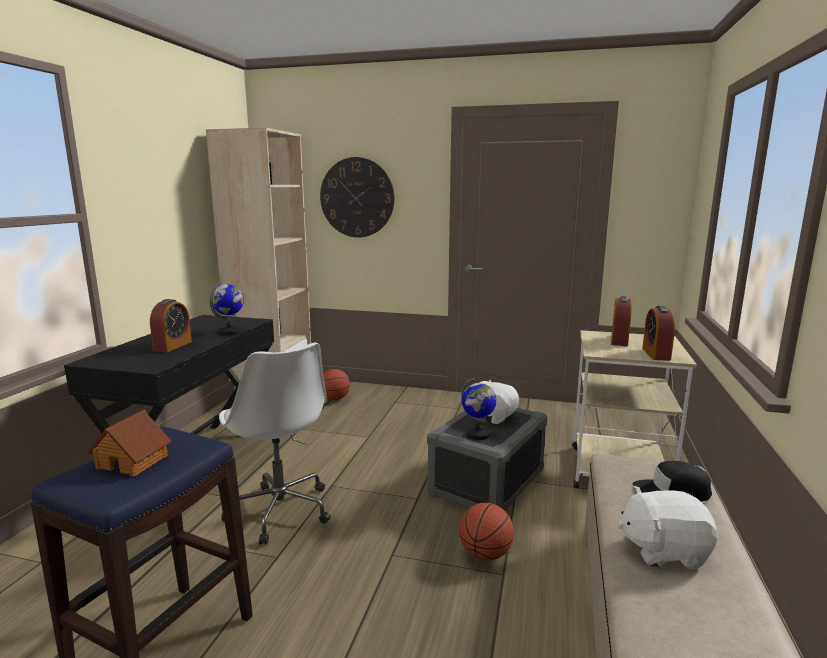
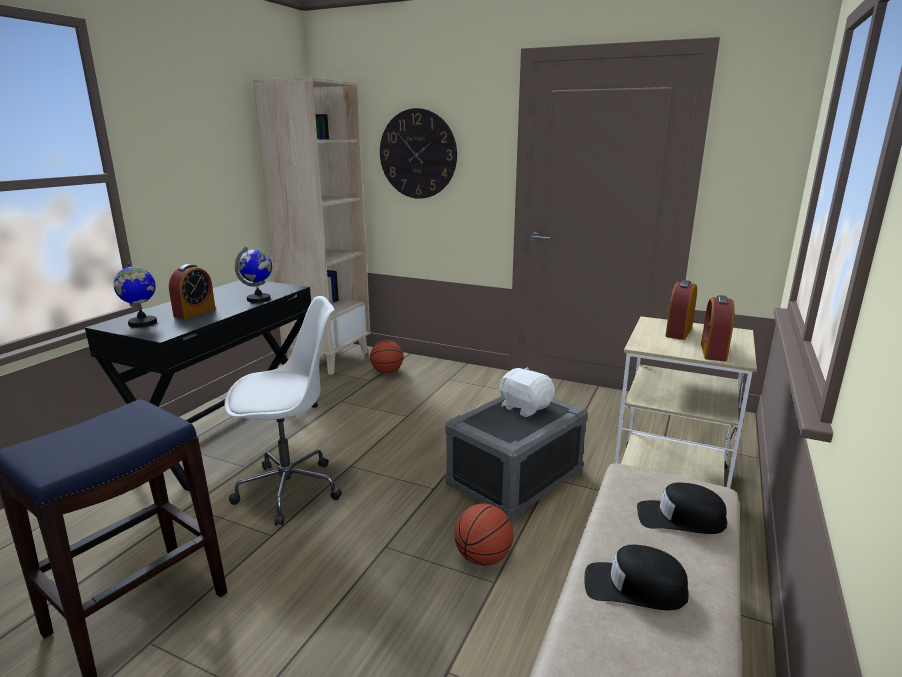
camera: 10 degrees right, 5 degrees up
(133, 461) = (91, 435): toy house -> none
(282, 513) = (292, 490): white office chair -> white office chair turned 90 degrees counterclockwise
(478, 434) = (499, 427): globe -> globe (142, 323)
(663, 550) = (634, 587): white plush toy -> black cap

